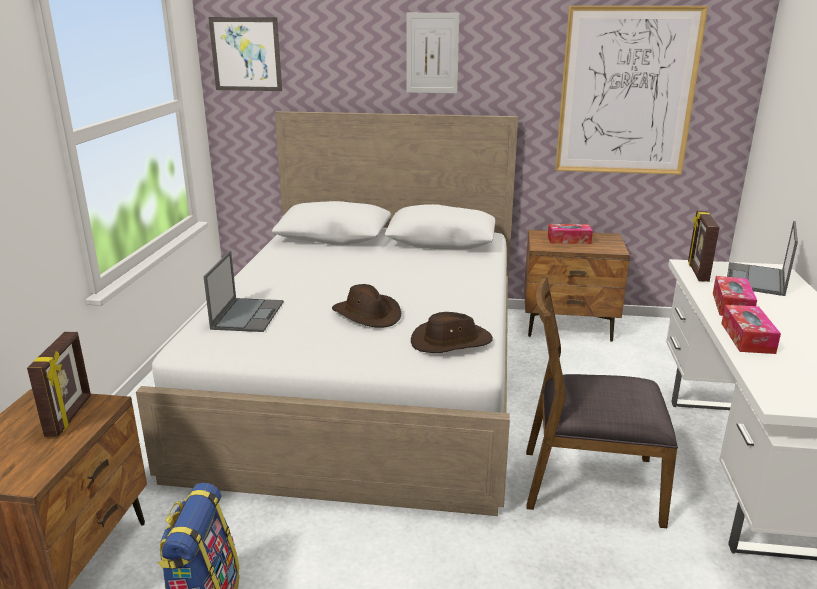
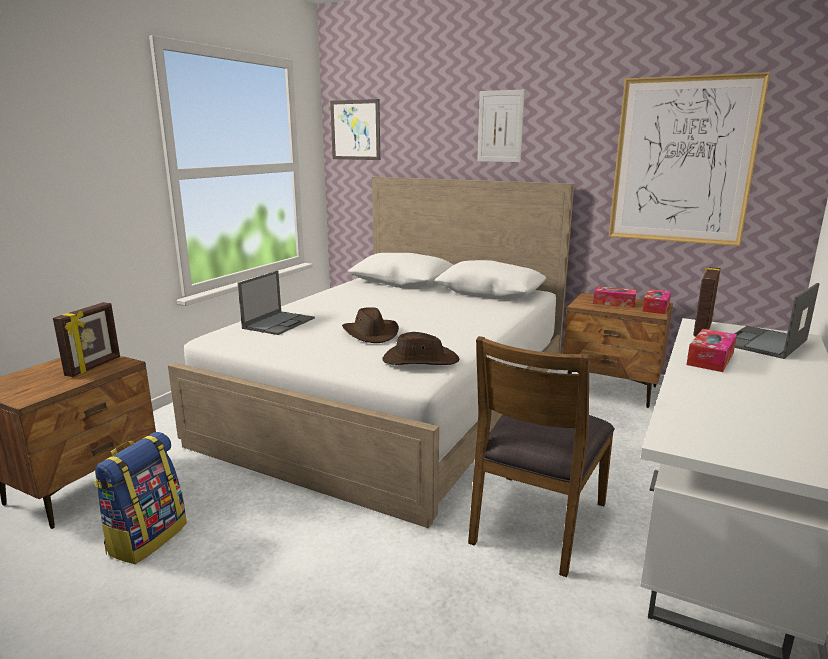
camera: 20 degrees right, 5 degrees down
(589, 484) = (536, 521): brown chair -> brown chair turned 90 degrees counterclockwise
(747, 338) = (697, 386): tissue box -> tissue box (656, 307)

